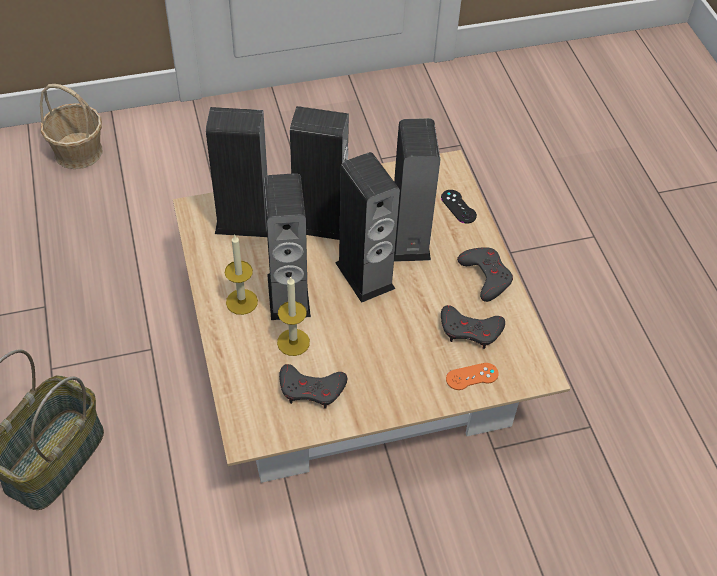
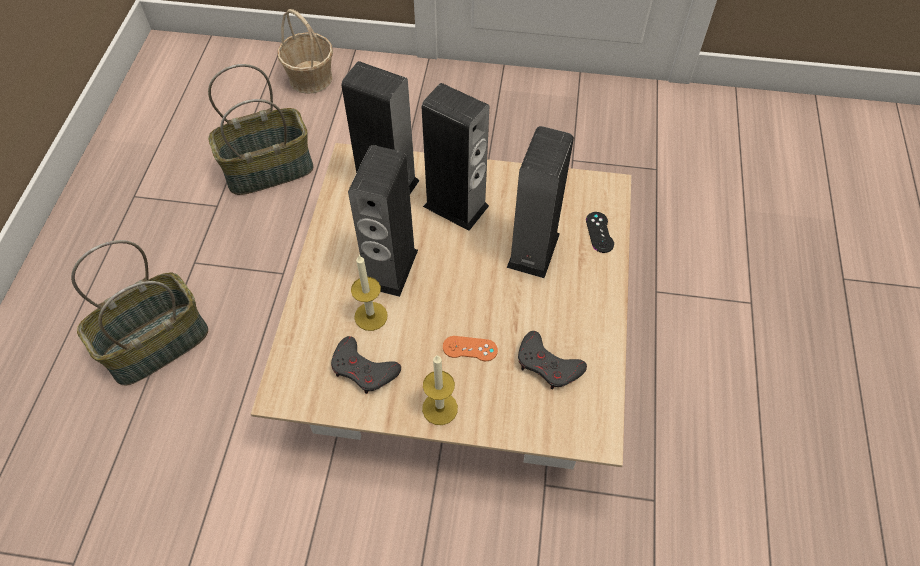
camera: 25 degrees right, 5 degrees up
(82, 253) = (269, 168): none -> basket
(241, 302) = (345, 260): candle -> candle (440, 408)
(365, 275) = (472, 272): speaker -> none
(472, 376) = (525, 414): orange game controller -> orange game controller (470, 348)
(485, 276) = (592, 313): grey game controller -> none

